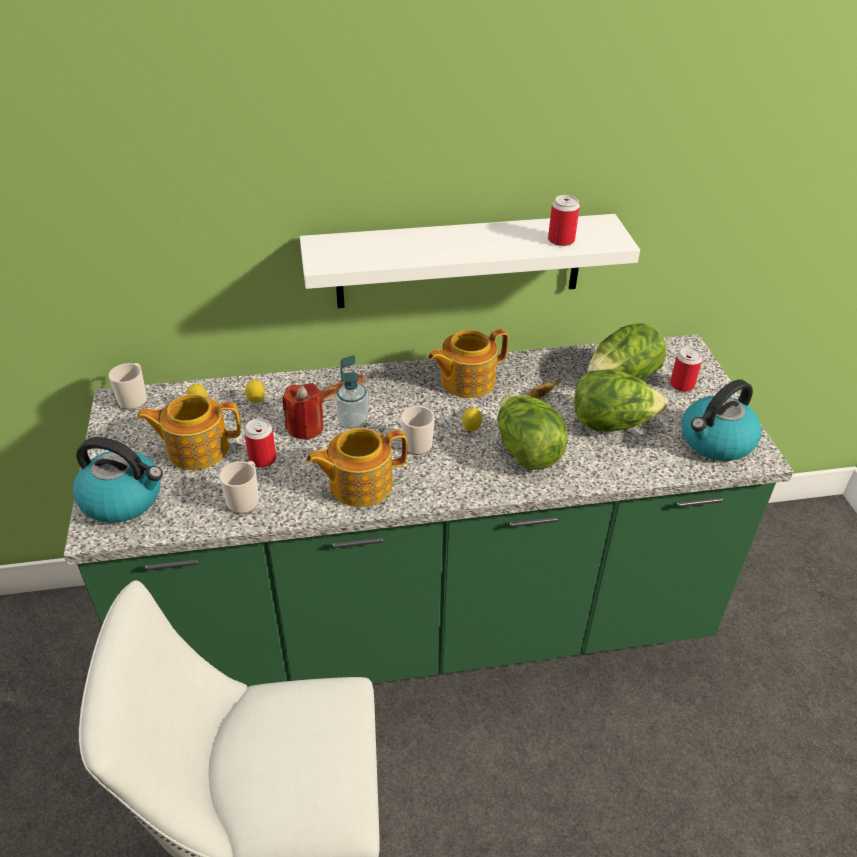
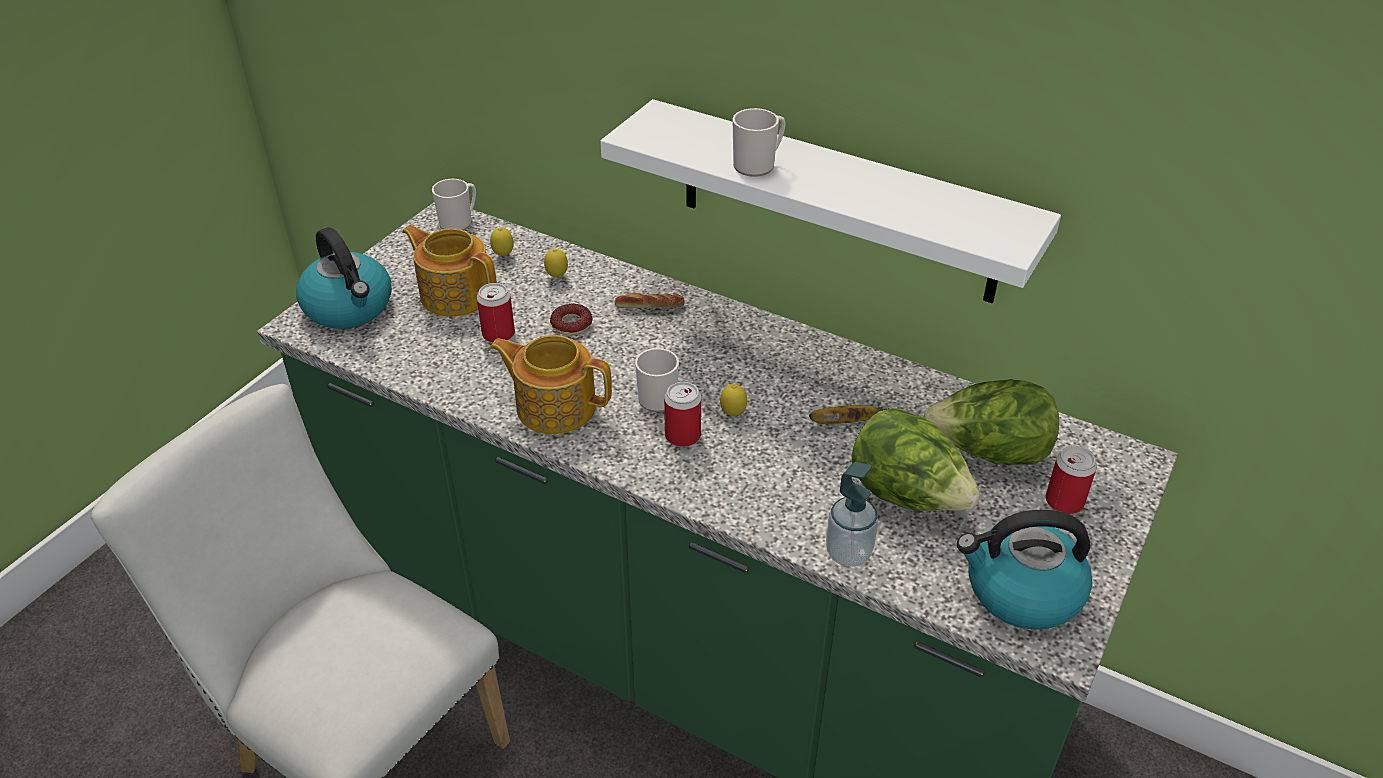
camera: 40 degrees right, 0 degrees up
(245, 500) = (440, 363): mug -> mug (758, 165)
(305, 428) = (571, 324): red candle -> donut
(353, 421) = (623, 342): soap dispenser -> soap dispenser (848, 553)
(466, 381) = (793, 360): teapot -> none
(526, 451) = (765, 469): lettuce -> none
(561, 240) = (935, 217): can -> can (682, 436)

